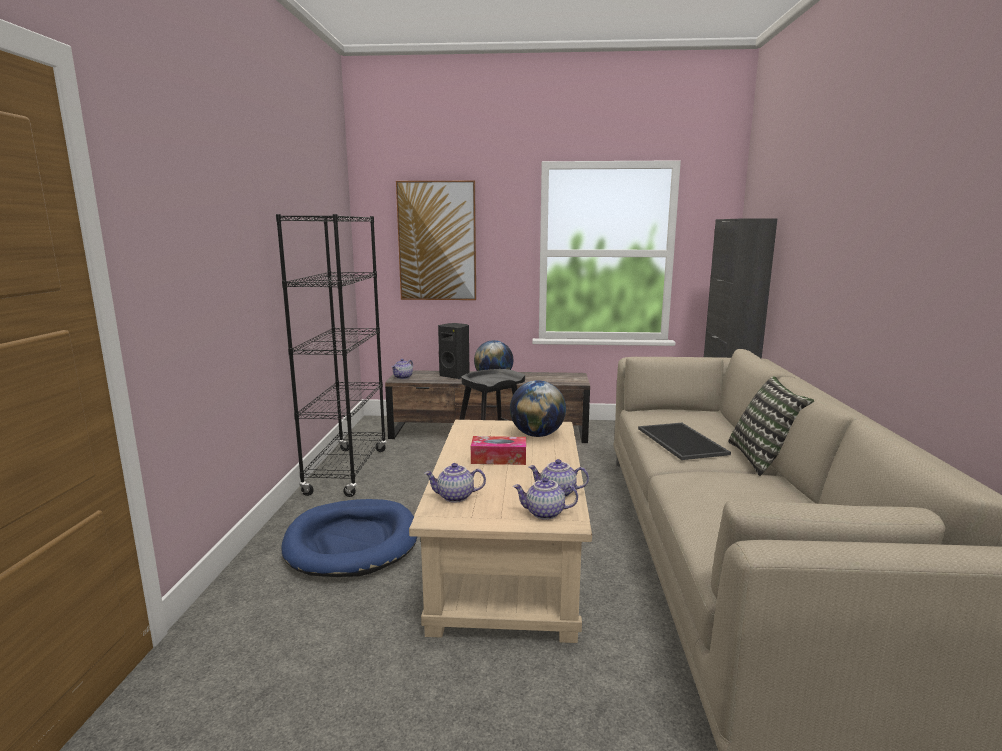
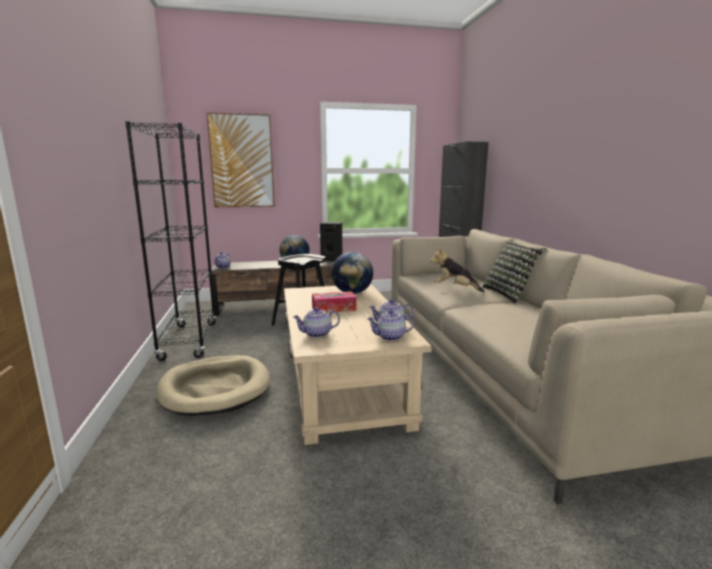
camera: 15 degrees left, 0 degrees up
(352, 542) = (215, 388): blue dog bed -> beige dog bed
(455, 376) = (264, 264): black speaker -> black speaker (332, 260)
(683, 441) = (454, 288): tray -> plush toy

